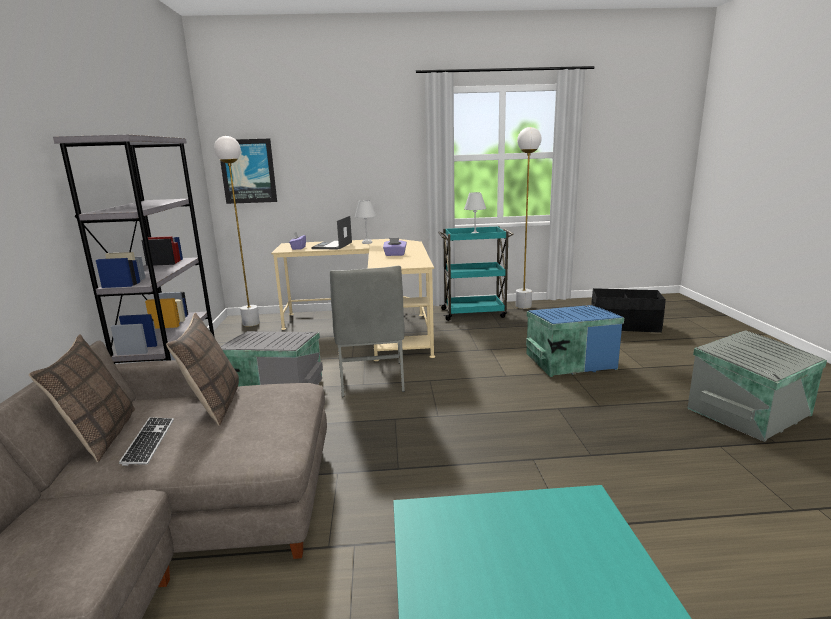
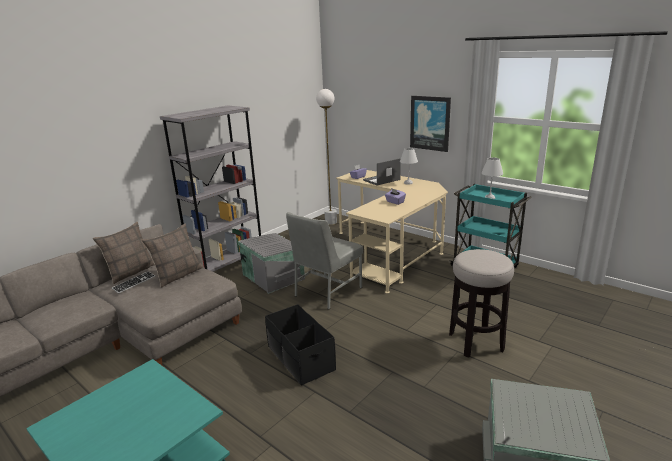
camera: 45 degrees right, 5 degrees up
(248, 171) = (347, 112): picture -> picture (430, 123)
(523, 306) = (541, 276): white floor lamp -> none
(568, 361) = (476, 342): blue storage box -> stool
(624, 326) = (603, 336): black storage box -> black storage box (300, 358)

